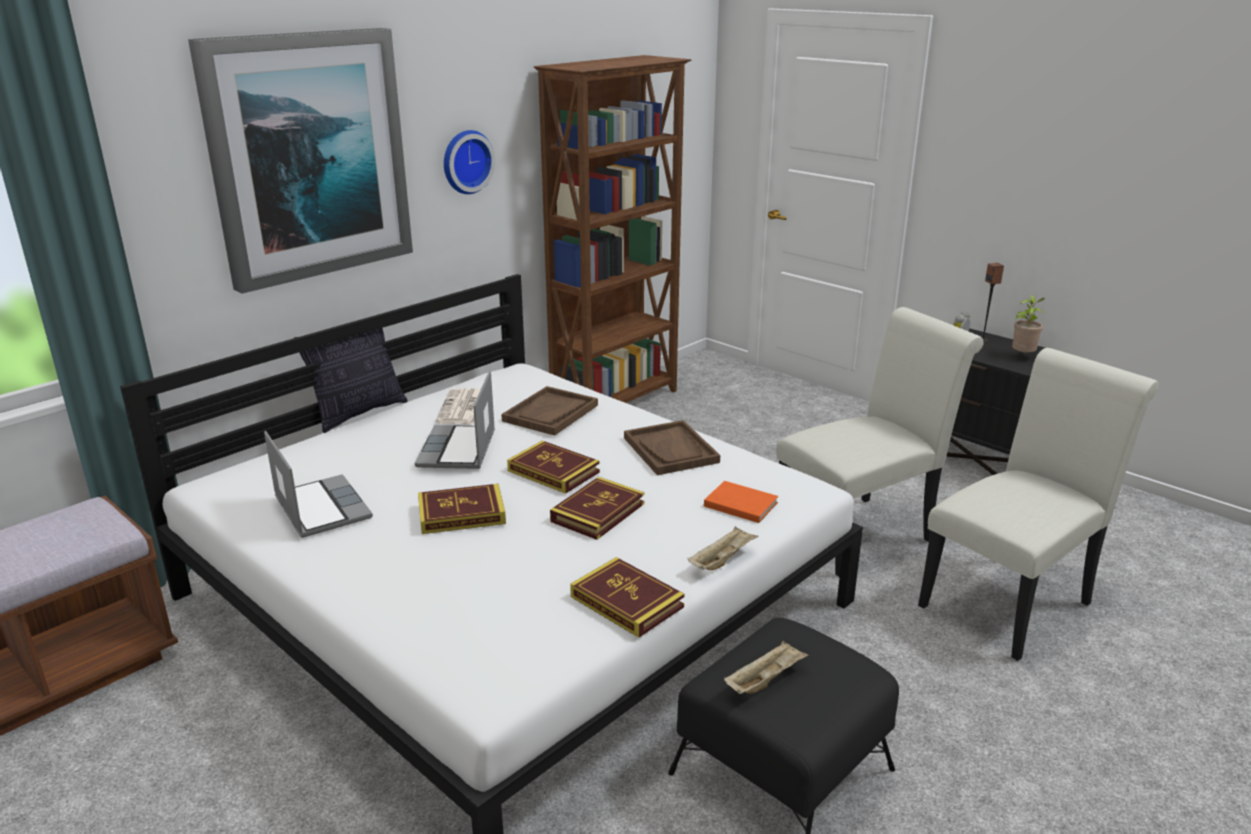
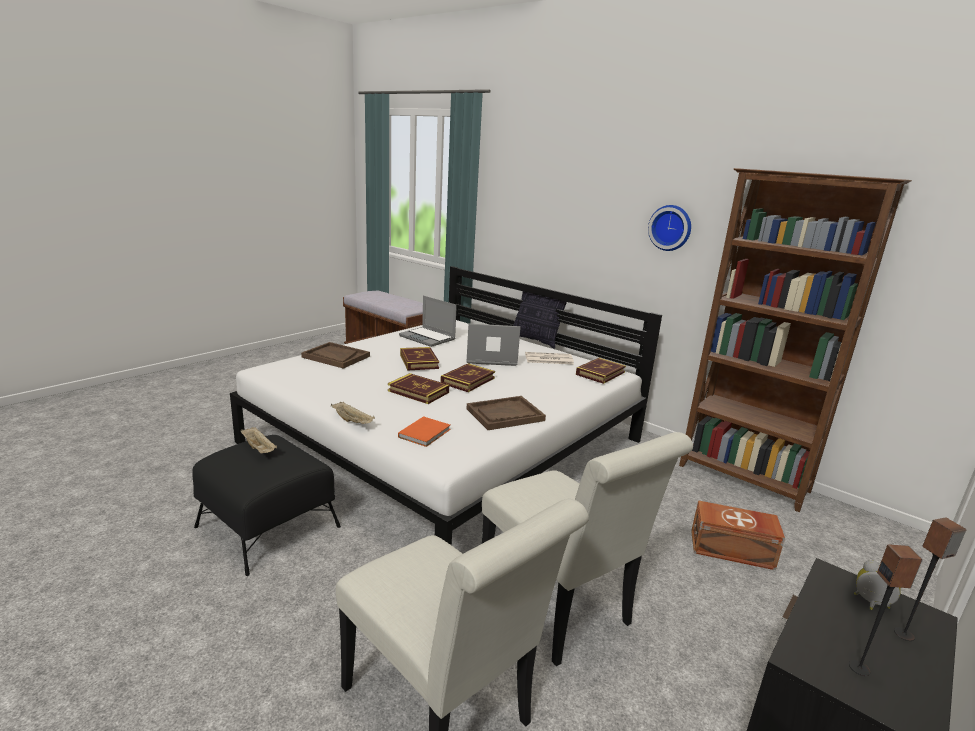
camera: 85 degrees right, 5 degrees down
(308, 156) = (570, 195): picture -> none
(320, 508) = (428, 338): laptop -> laptop turned 75 degrees clockwise
(550, 413) = (548, 379): brown tray -> brown tray (335, 357)
(627, 602) = (321, 396): book -> book (600, 373)
(746, 434) = (733, 550): none -> brown storage box
(1022, 356) = (859, 668): potted plant -> speaker

